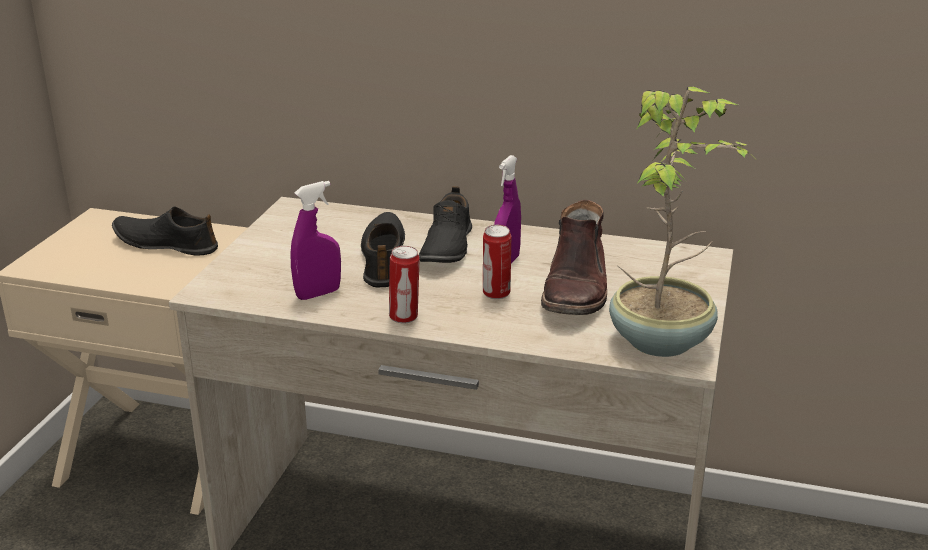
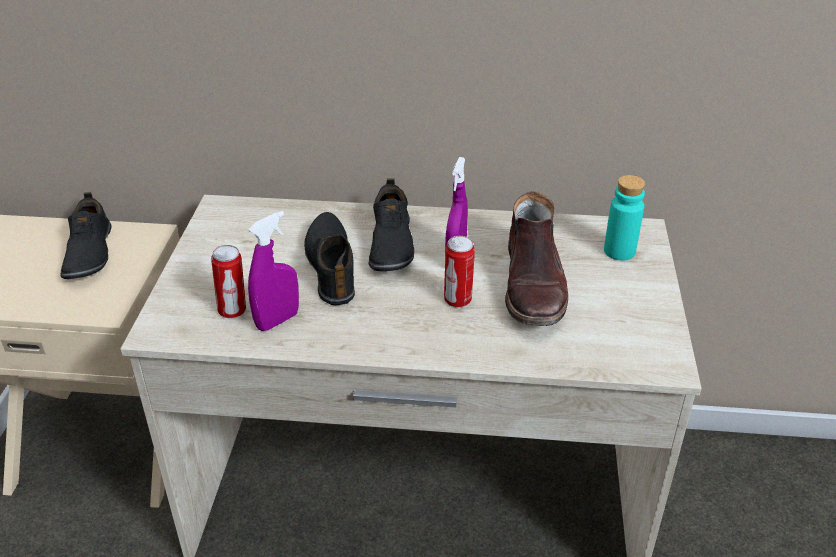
camera: 10 degrees left, 10 degrees up
(165, 243) = (88, 253): black shoe -> black shoe turned 105 degrees counterclockwise
(404, 317) = (375, 342): can -> can (233, 311)
(662, 341) = (636, 343): potted plant -> none
(675, 270) = (619, 251): none -> turquoise bottle

